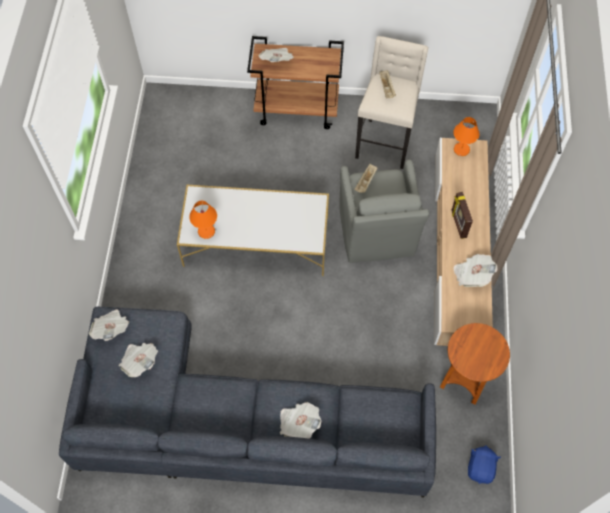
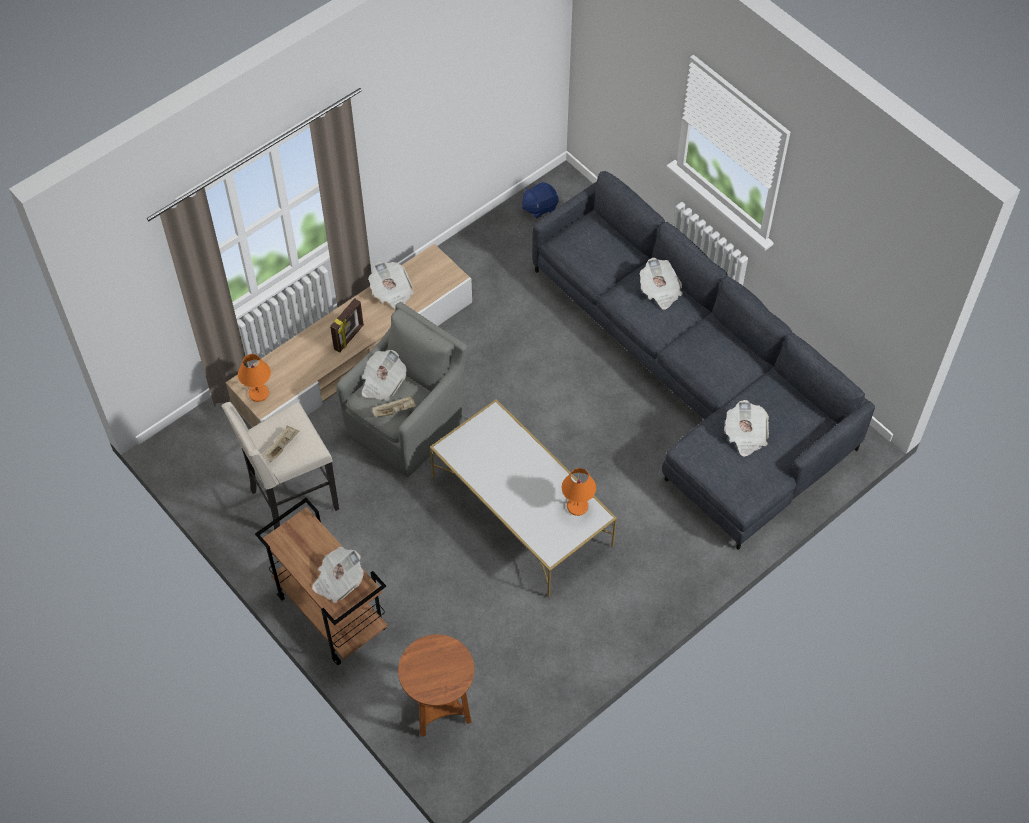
camera: 135 degrees left, 5 degrees down
(111, 329) = (746, 484): newspaper -> newspaper (382, 383)
(465, 378) = (477, 264): brown side table -> brown side table (439, 708)

